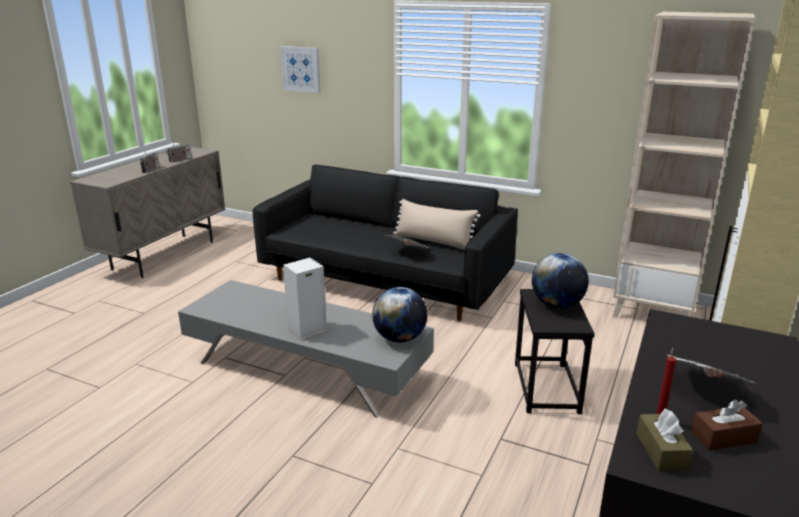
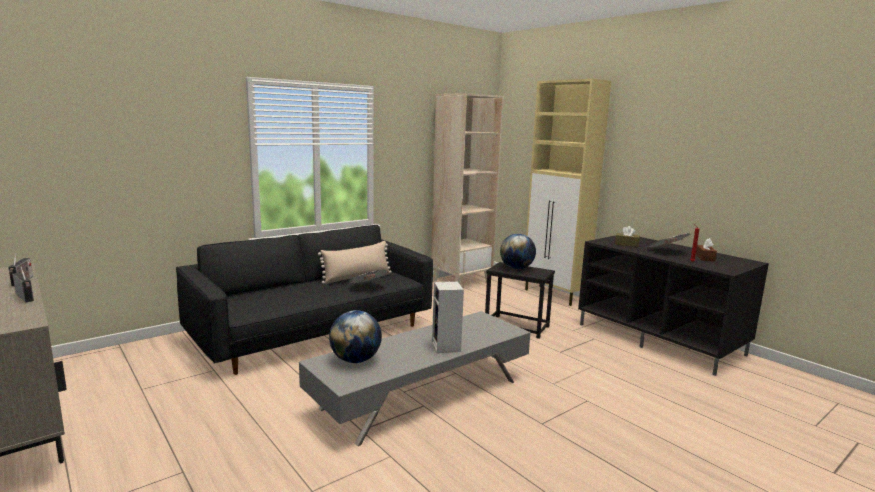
camera: 65 degrees left, 10 degrees down
(301, 69) = (128, 147): picture -> none
(399, 338) = (488, 322): globe -> globe (355, 360)
(661, 451) = (716, 266): brown tissue box -> brown tissue box (626, 244)

